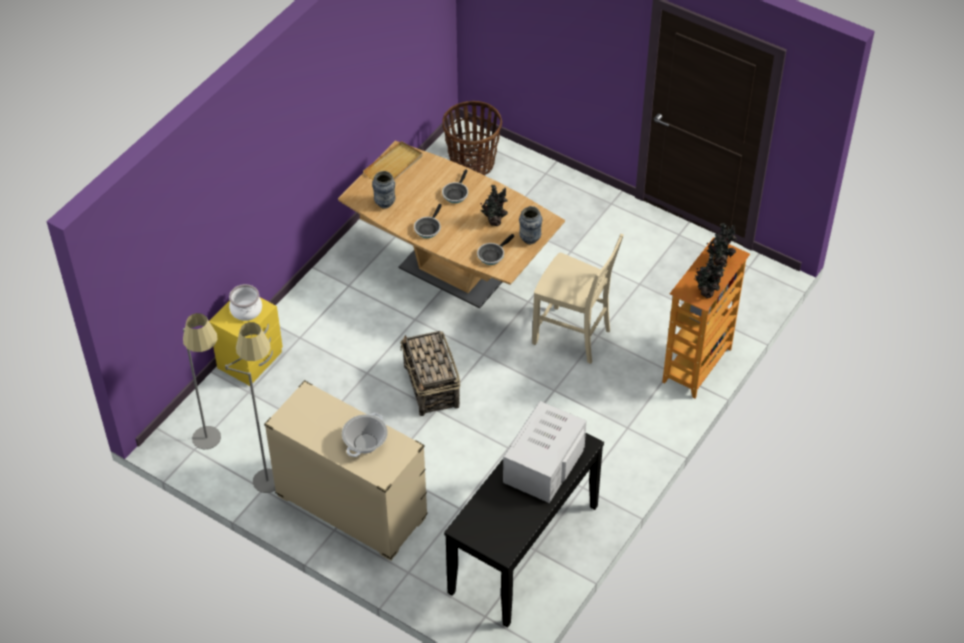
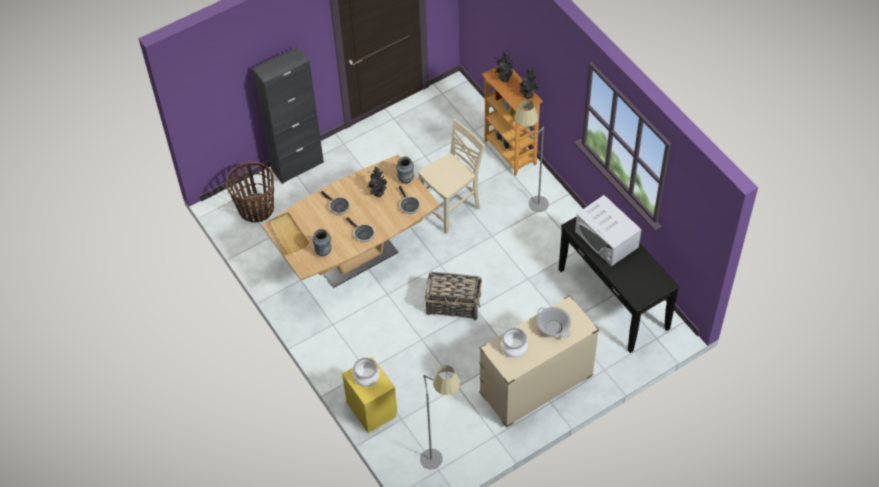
camera: 65 degrees left, 5 degrees up
(268, 469) = (479, 427): grey floor lamp -> grey floor lamp (529, 201)
(318, 413) = (514, 348): none -> cooking pot
(553, 175) = (297, 166): none -> black cabinet

